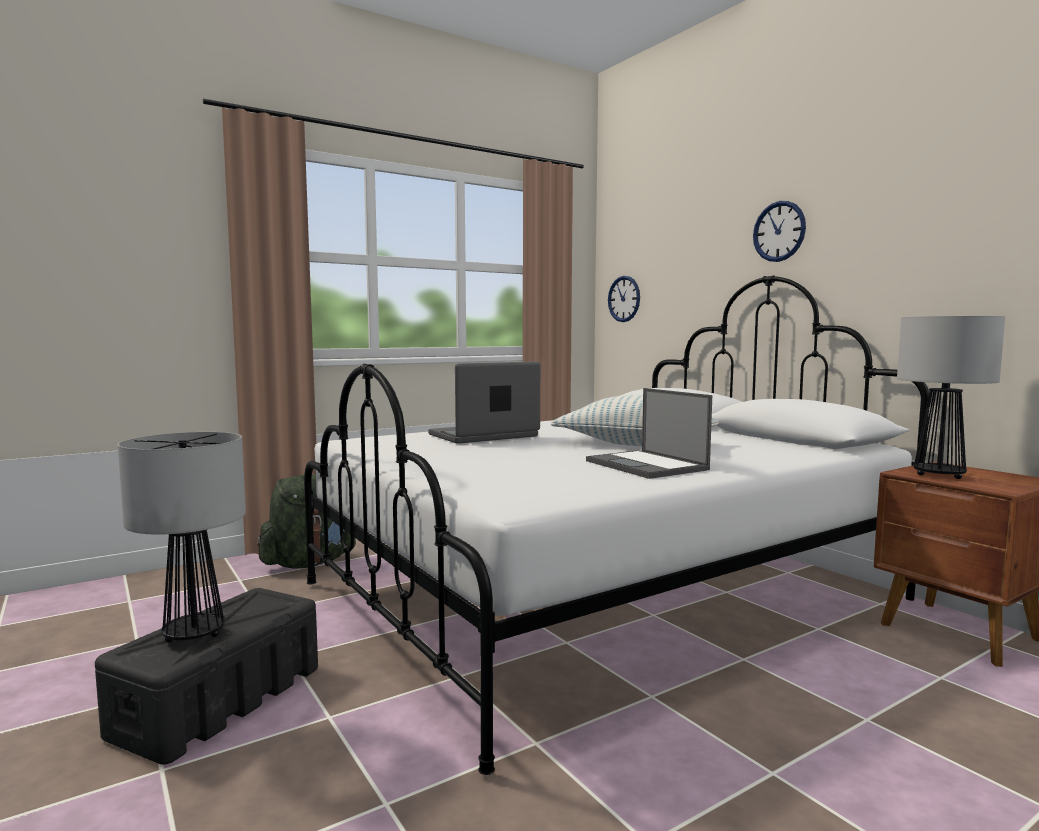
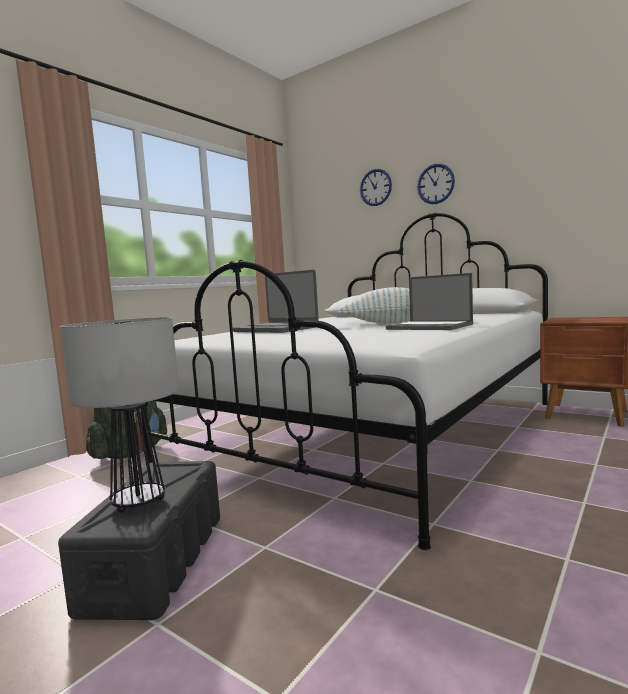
camera: 20 degrees left, 0 degrees up
(484, 436) = (276, 329): laptop -> laptop turned 90 degrees counterclockwise
(624, 299) = (318, 239): wall clock -> wall clock (375, 187)
(938, 475) = (572, 320): table lamp -> none

